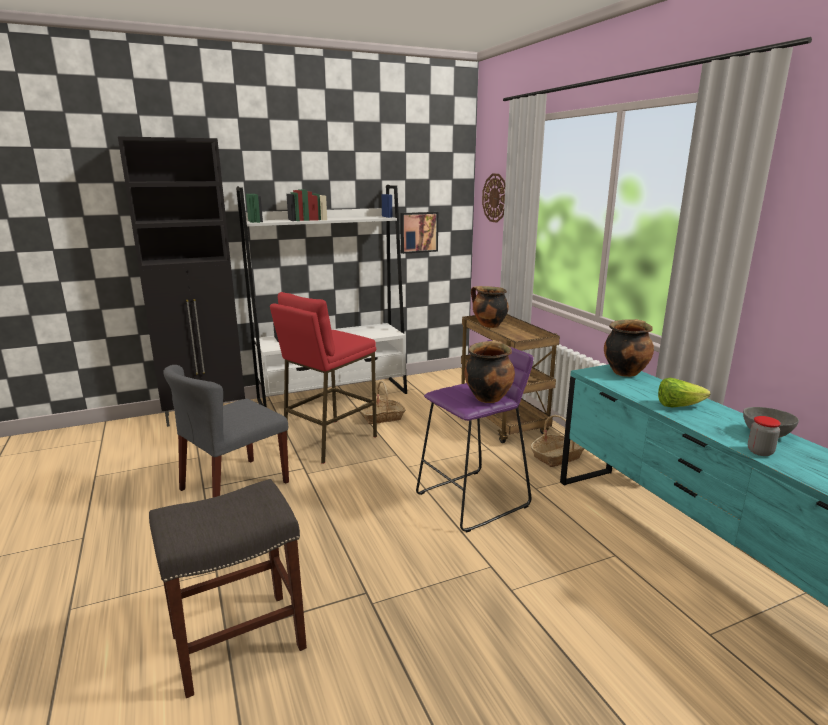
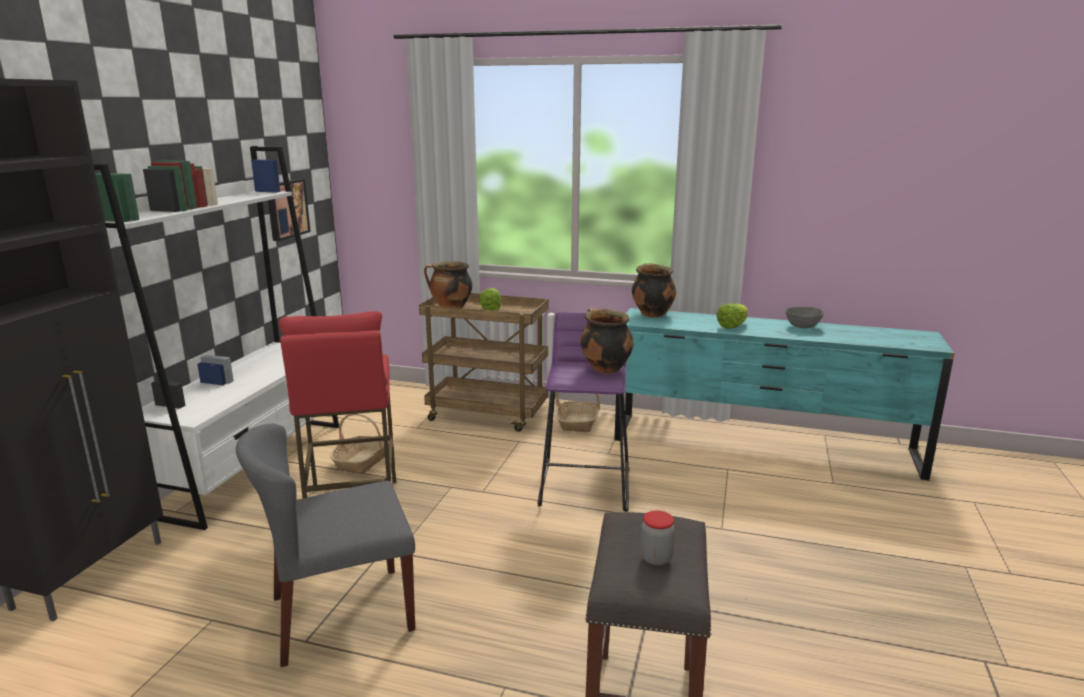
camera: 50 degrees left, 0 degrees up
(234, 486) = (341, 614): grey chair -> grey chair turned 75 degrees clockwise
(495, 198) = (377, 156): wall clock -> none
(513, 333) = (491, 308): none -> lettuce
(760, 452) = (823, 337): jar -> jar (656, 558)

